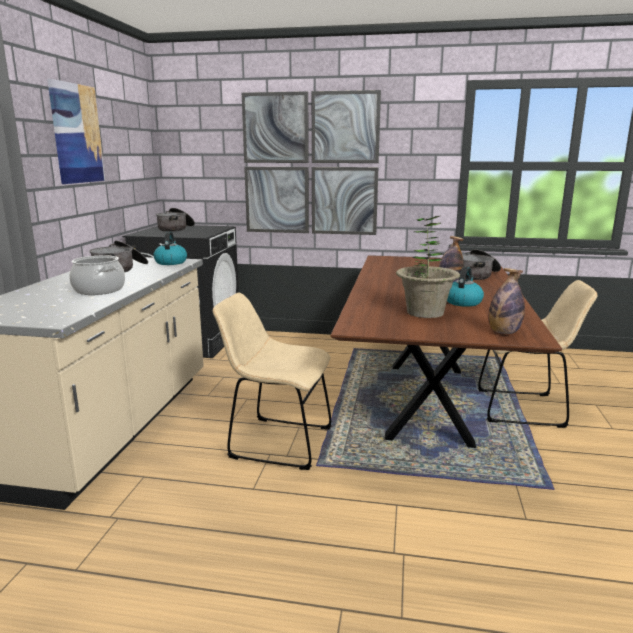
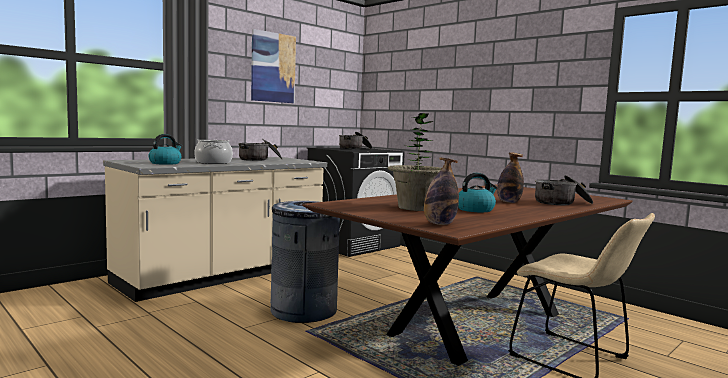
camera: 35 degrees right, 10 degrees down
(171, 262) = (300, 161): kettle -> kettle (165, 163)
(275, 442) = (303, 310): beige chair -> grey trash can
(310, 164) = (466, 98): picture -> none

